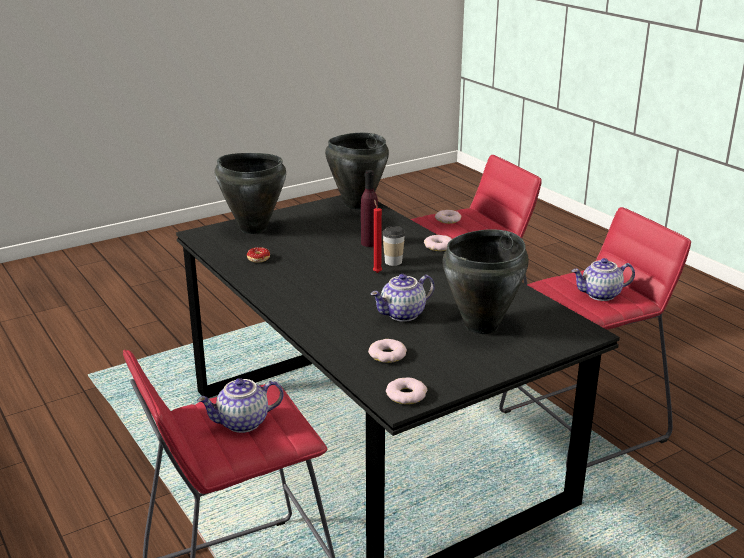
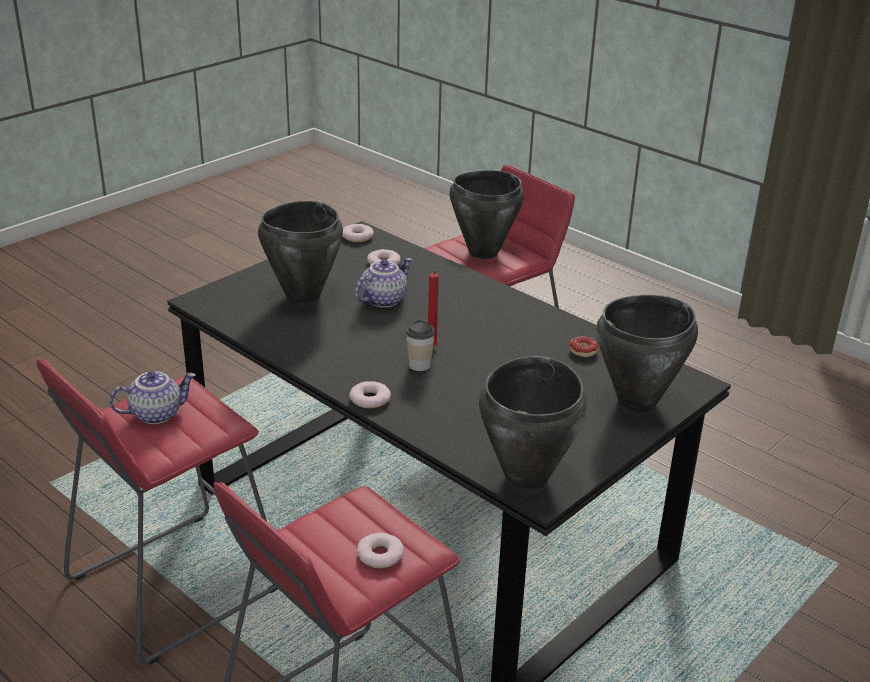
camera: 165 degrees right, 5 degrees up
(242, 423) = (482, 252): teapot -> black cooking pot
(369, 243) = (464, 393): purple bottle -> none

